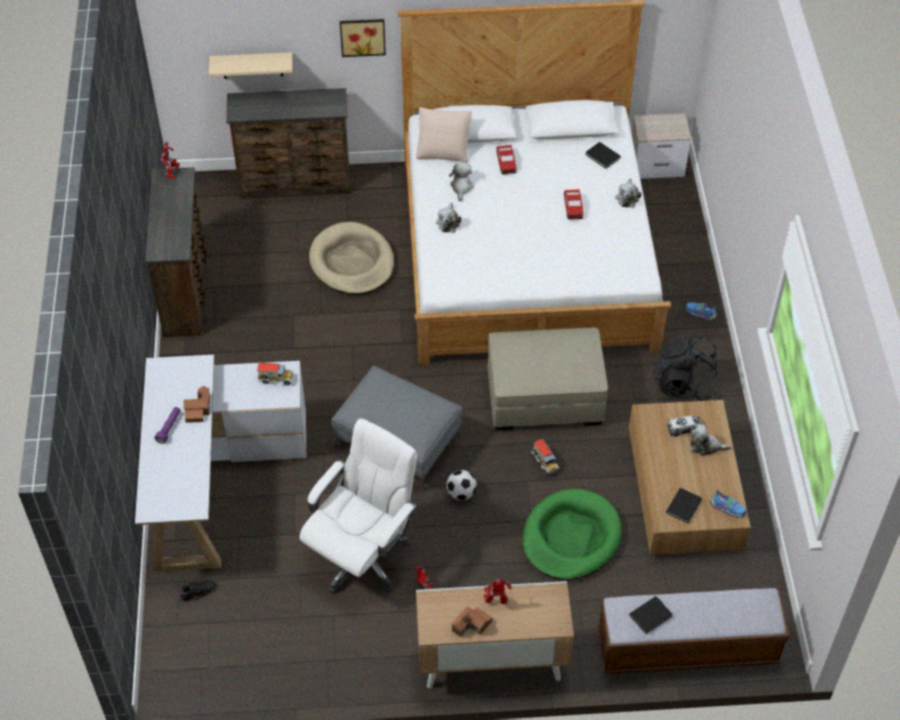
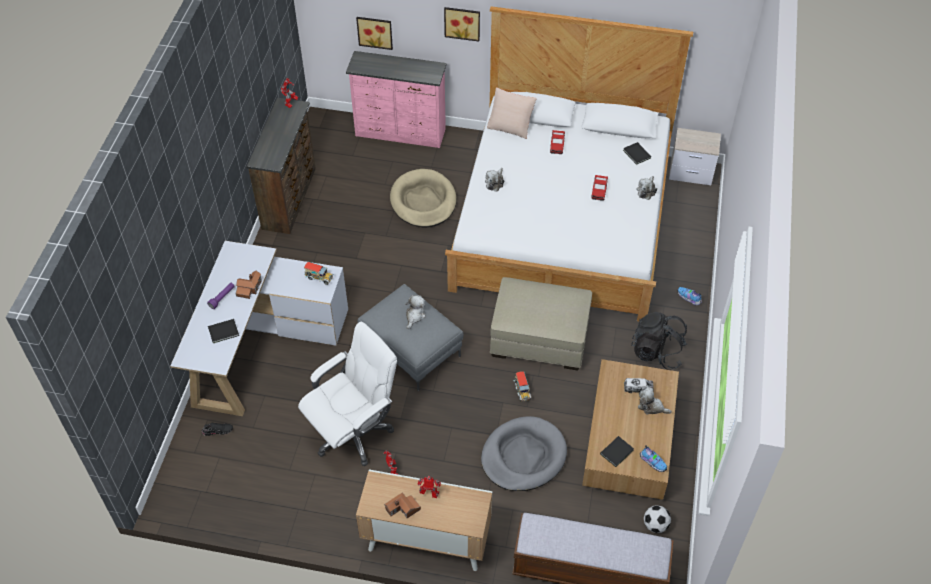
camera: 15 degrees right, 0 degrees up
(252, 65) = (375, 31): beige shelf -> picture
(296, 184) = (400, 133): brown dresser -> pink dresser
(461, 187) = (515, 157): plush toy -> plush toy (415, 316)
(461, 493) = (447, 400): football -> football (655, 525)
(571, 537) = (523, 456): green dog bed -> grey dog bed
(651, 615) = (557, 536): black book -> black book (224, 332)

